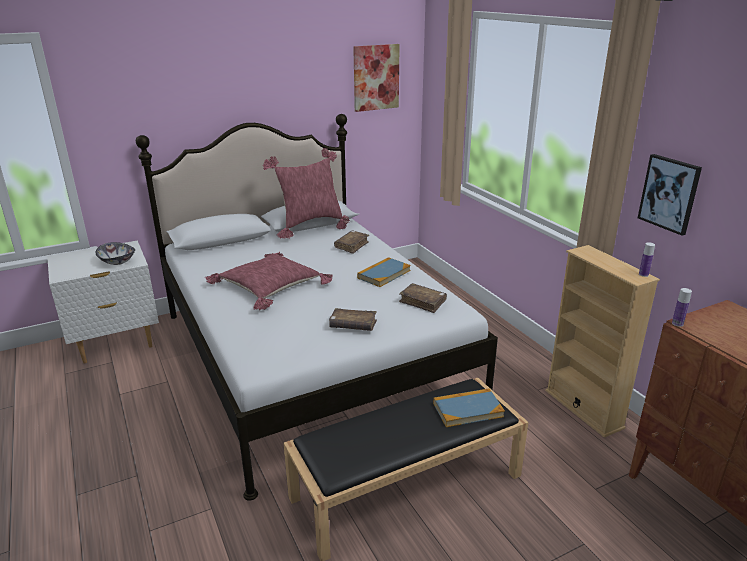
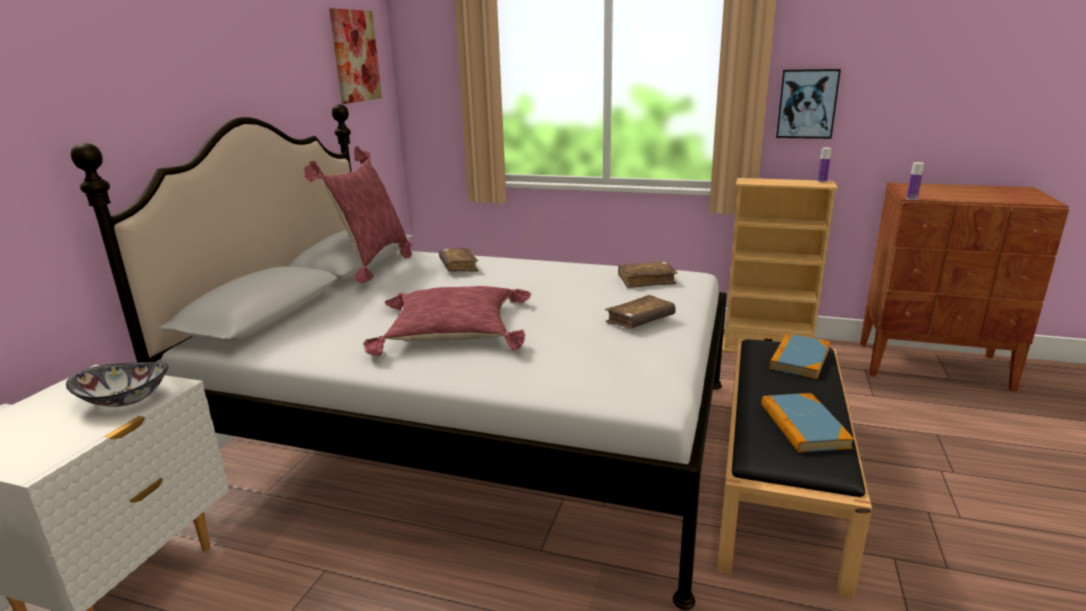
camera: 45 degrees left, 5 degrees down
(384, 274) = (555, 275): book -> book (803, 426)

